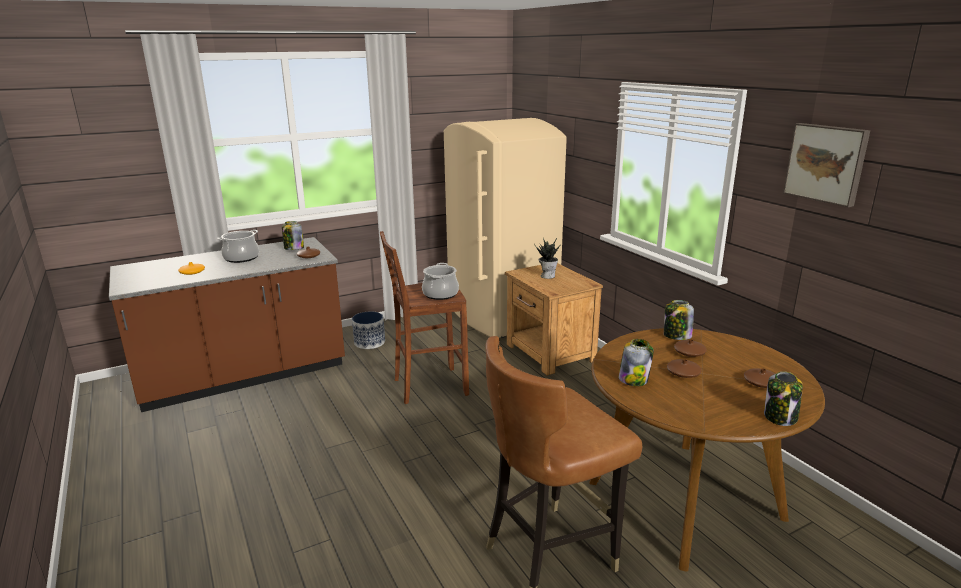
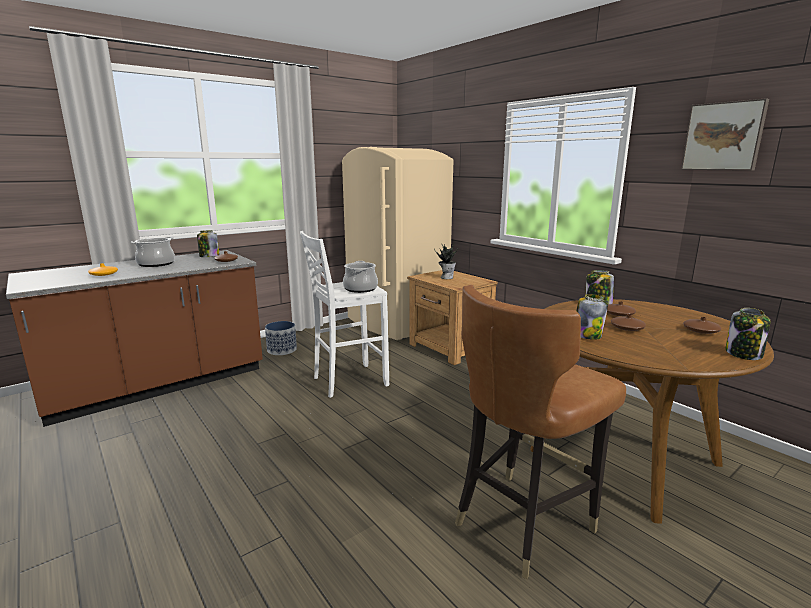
camera: 10 degrees left, 5 degrees down
(428, 386) = (348, 381): brown stool -> white stool

